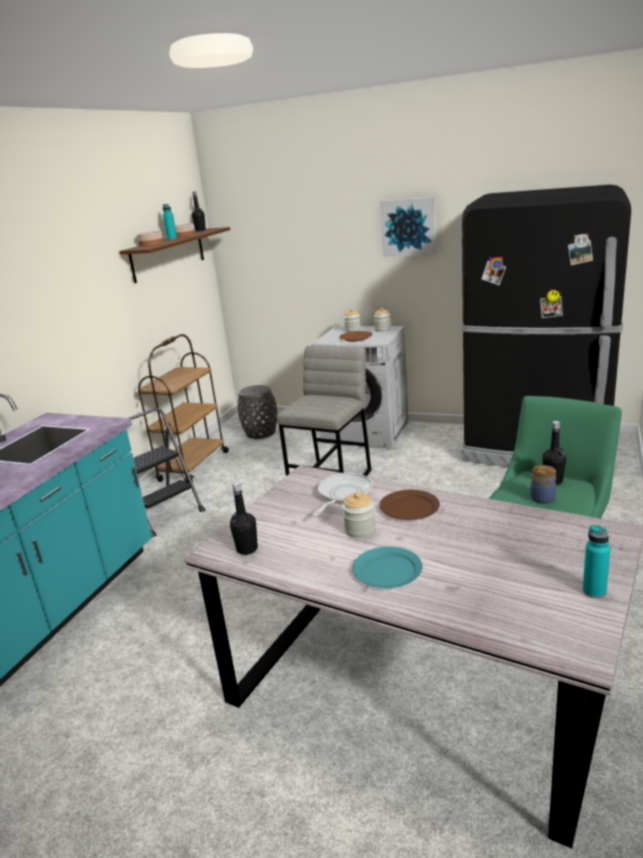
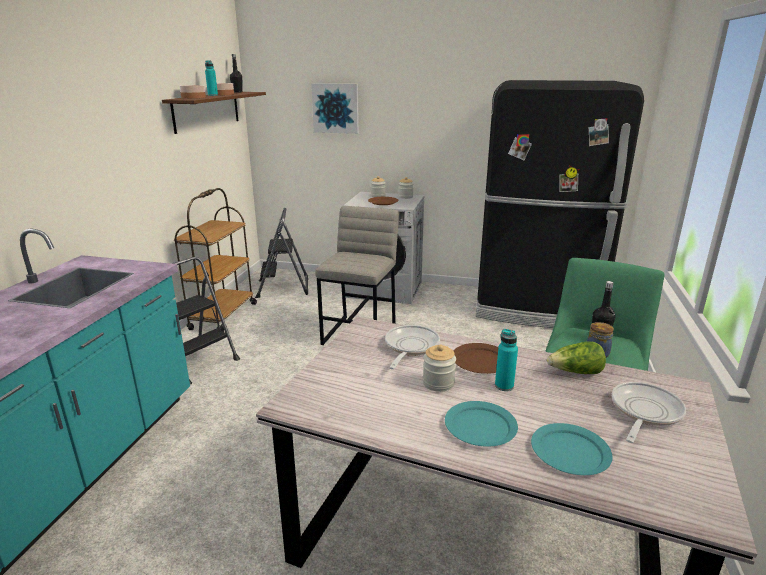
camera: 10 degrees left, 0 degrees up
(247, 549) = (324, 403): black bottle -> none
(260, 433) = (285, 287): grey stool -> black step ladder
(409, 227) = (435, 105): picture -> picture (335, 108)
(467, 594) = (570, 452): none -> turquoise plate
(503, 518) = (575, 372): none -> lettuce
(558, 557) = (644, 412): none -> frying pan
(594, 591) = (693, 448): turquoise bottle -> turquoise bottle (504, 386)

